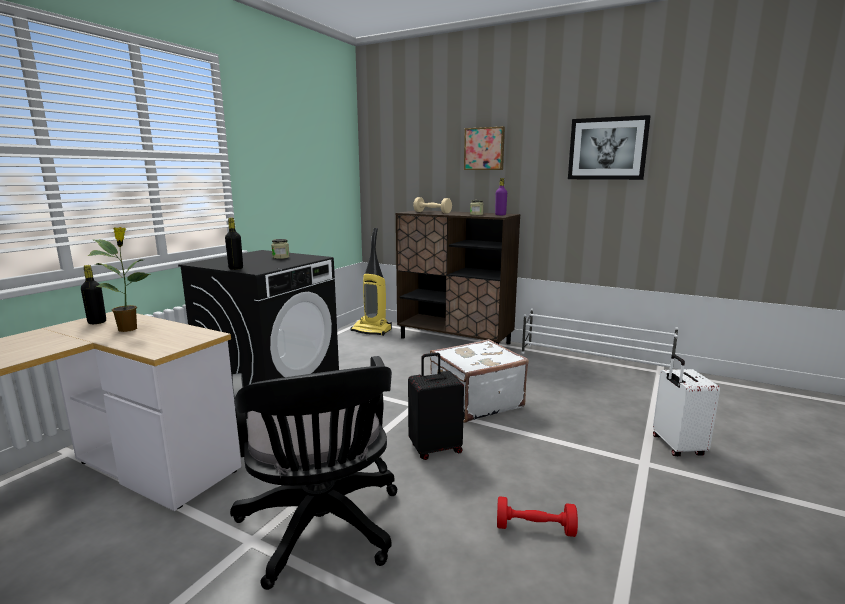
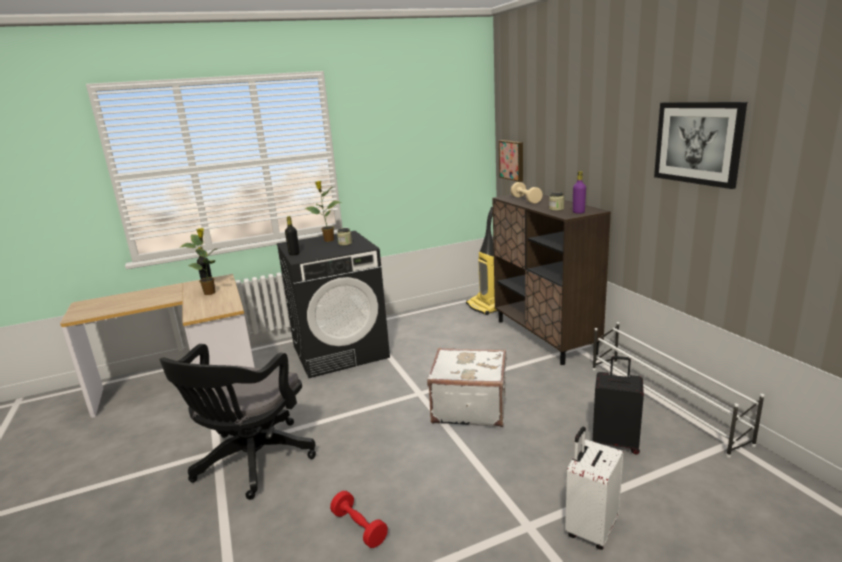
camera: 40 degrees right, 5 degrees up
(250, 257) = (328, 240): none -> potted plant
(435, 448) = (383, 436): black suitcase -> black suitcase (616, 442)
(484, 149) = (584, 131): picture -> picture (512, 160)

